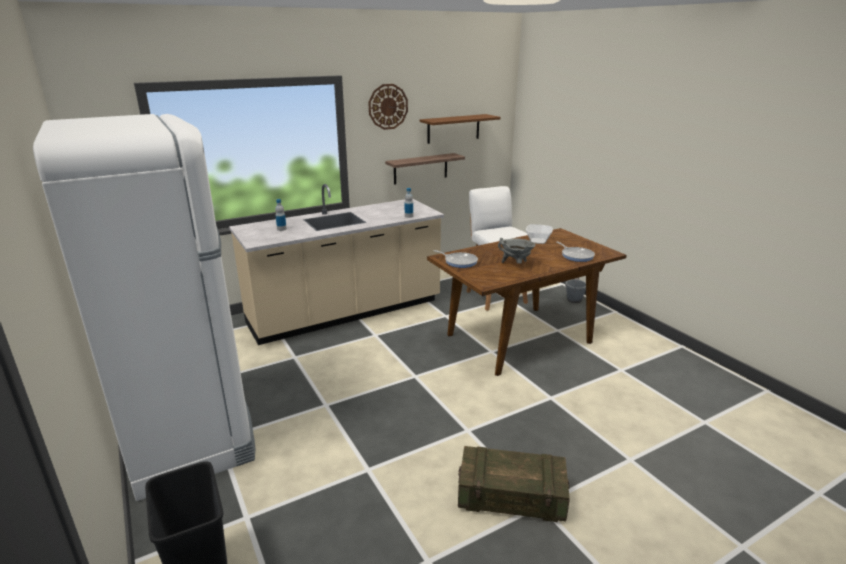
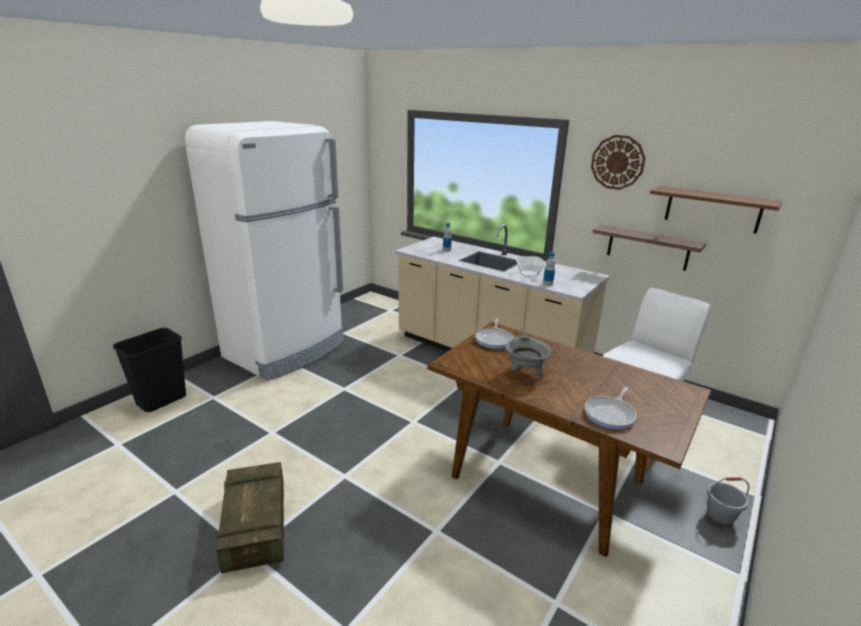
camera: 65 degrees right, 0 degrees up
(537, 241) = (626, 378): bowl -> bowl (529, 274)

